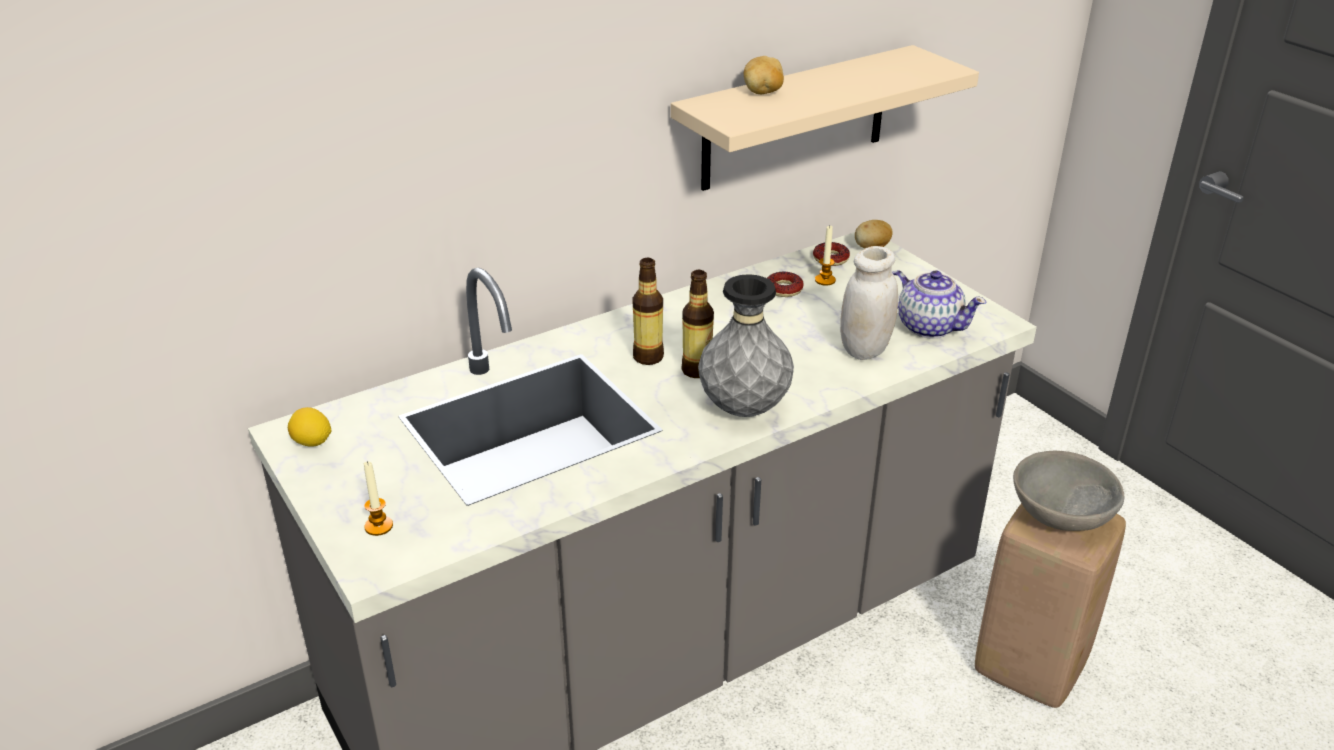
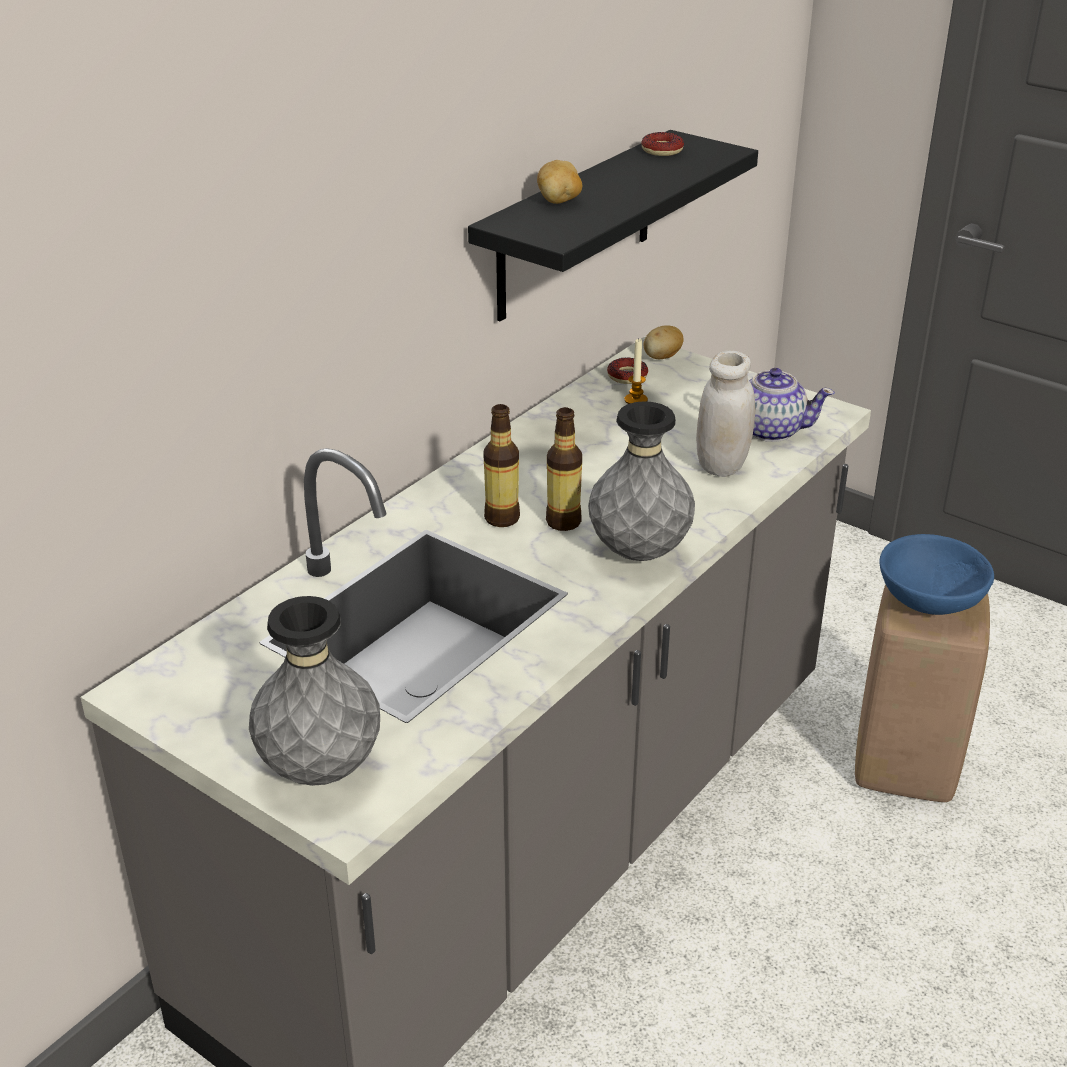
camera: 20 degrees left, 0 degrees up
(312, 443) = (175, 696): lemon -> none
(378, 526) = (321, 770): candle -> grey vase
(784, 289) = (599, 417): donut -> donut (662, 150)
(795, 118) = (575, 226): beige shelf -> black shelf
(1062, 515) = (931, 600): grey bowl -> blue bowl

